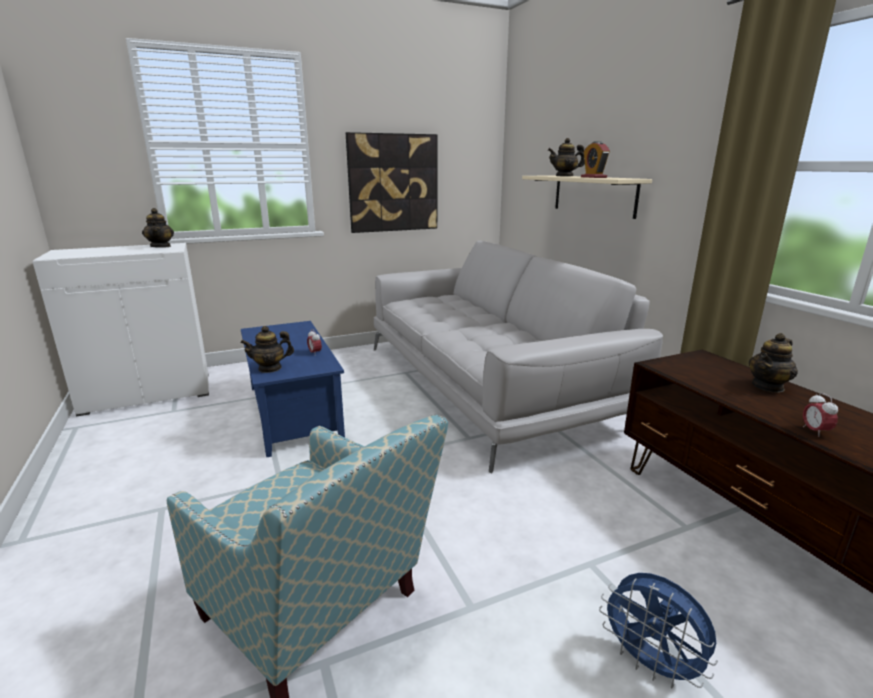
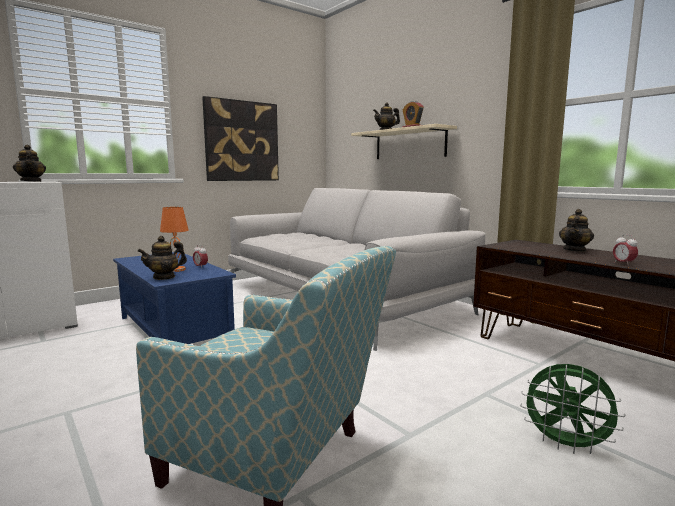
camera: 15 degrees left, 10 degrees down
(290, 356) = (177, 270): none -> orange table lamp
(651, 664) = (566, 445): blue fan -> green fan

